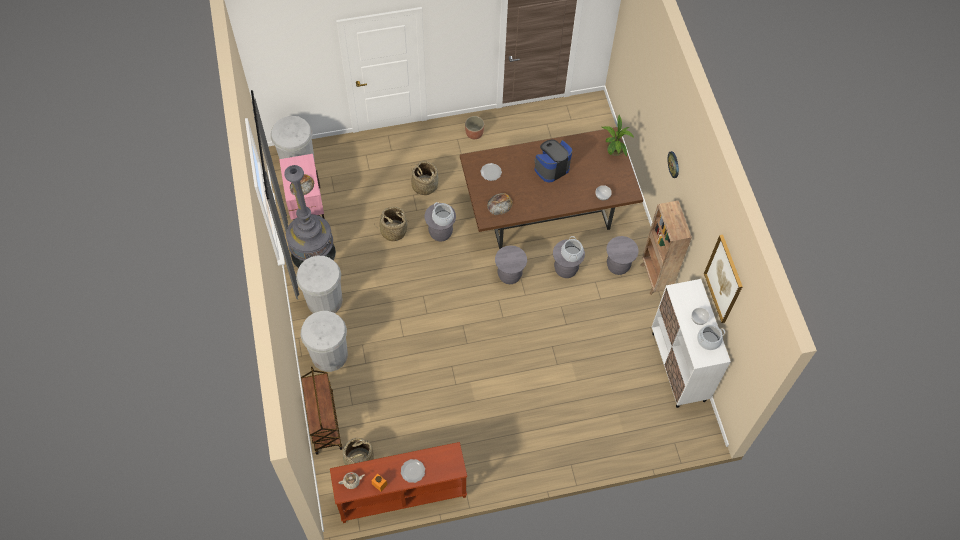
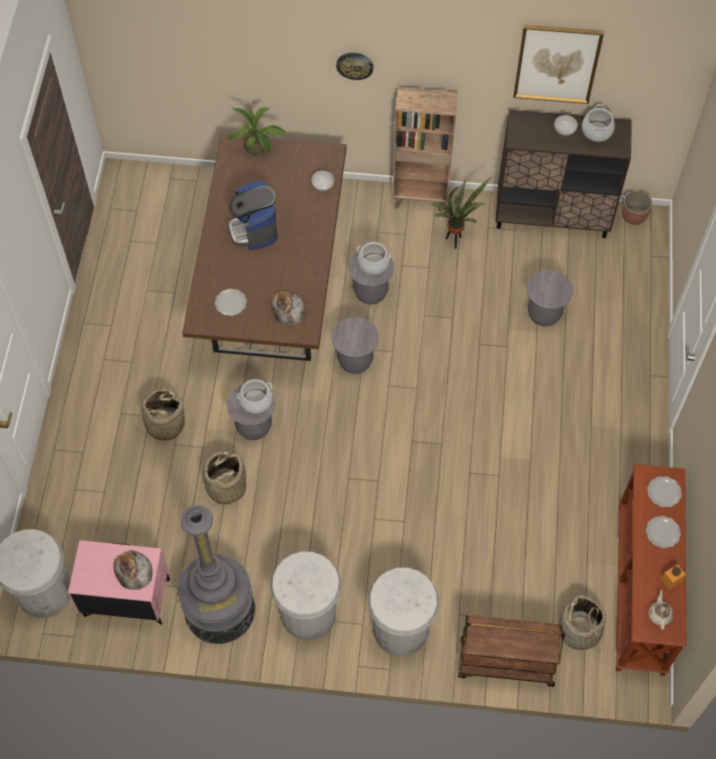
camera: 70 degrees left, 0 degrees up
(444, 465) = (664, 492): none -> plate
(474, 133) = (104, 335): planter -> planter (634, 216)
(618, 266) = (387, 232): grey stool -> grey stool (544, 314)
(629, 309) = (455, 241): none -> potted plant
(678, 367) = (552, 217): white cabinet -> brown cabinet

